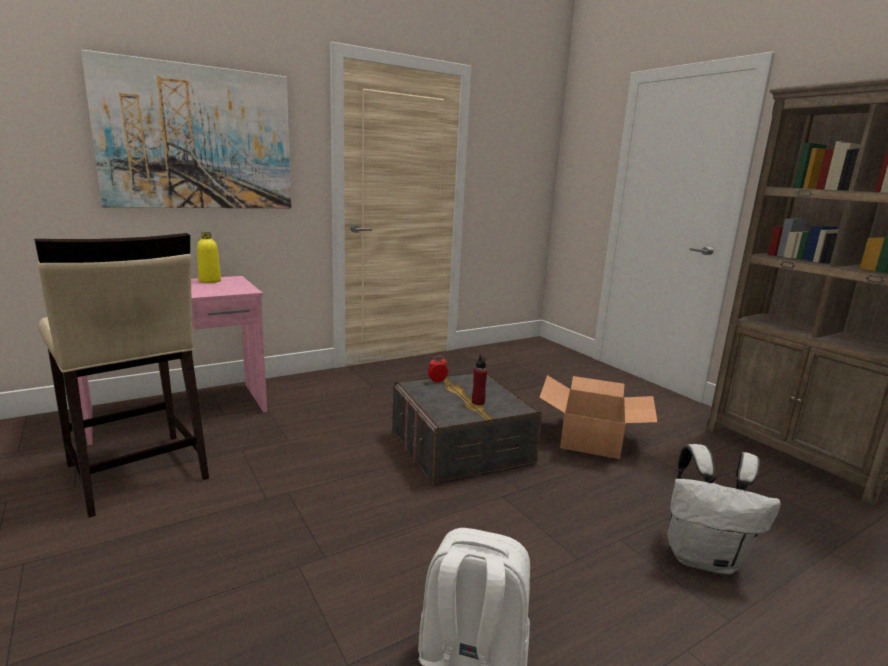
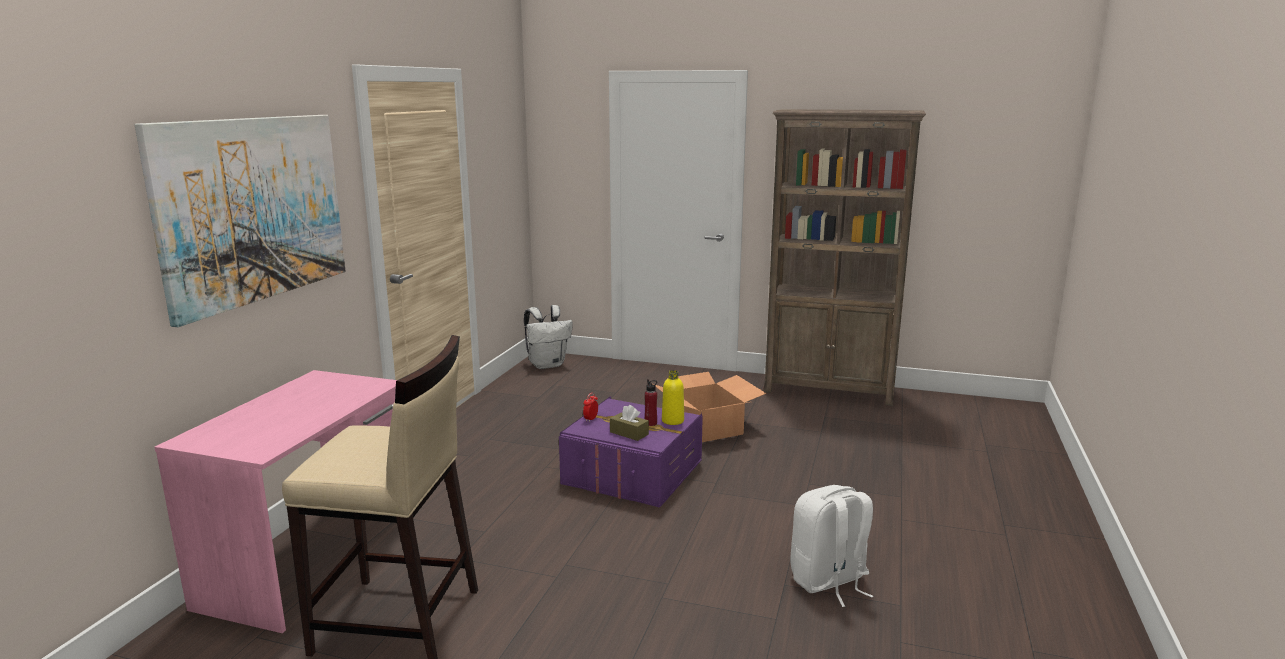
camera: 40 degrees left, 0 degrees up
(210, 281) = (305, 387): yellow bottle -> yellow bottle (672, 421)
(444, 402) = (629, 433): none -> brown tissue box
(461, 448) = (633, 473): grey storage box -> purple storage box
(704, 558) = (857, 472): white backpack -> white backpack (547, 365)

